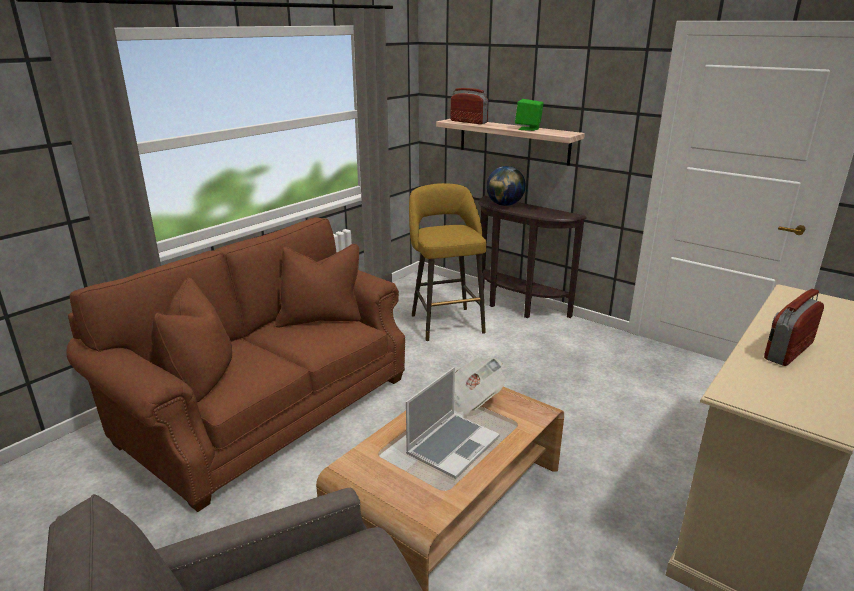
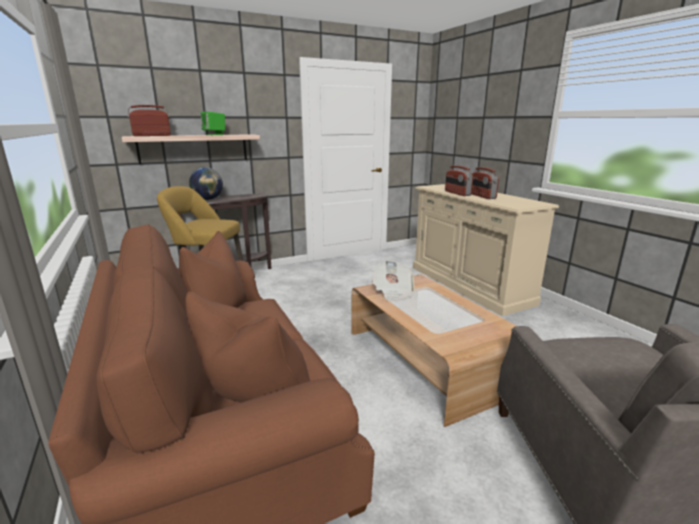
camera: 65 degrees left, 5 degrees down
(452, 445) = (440, 308): laptop -> none
(771, 325) = (457, 193): none -> radio

